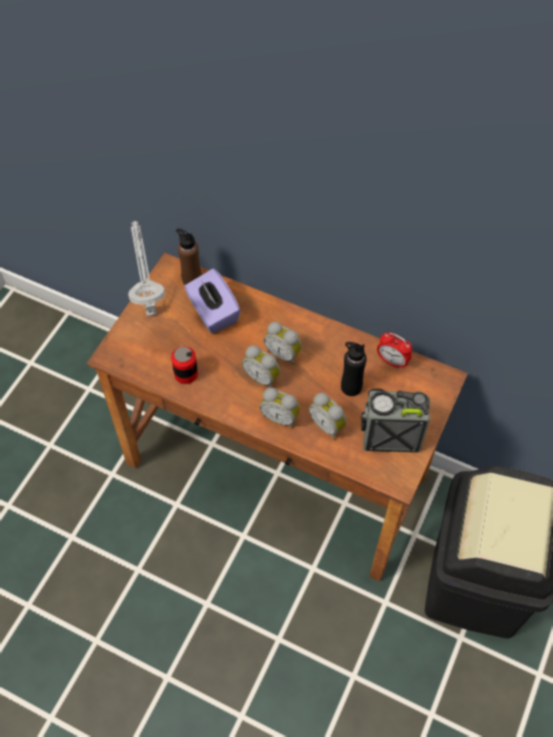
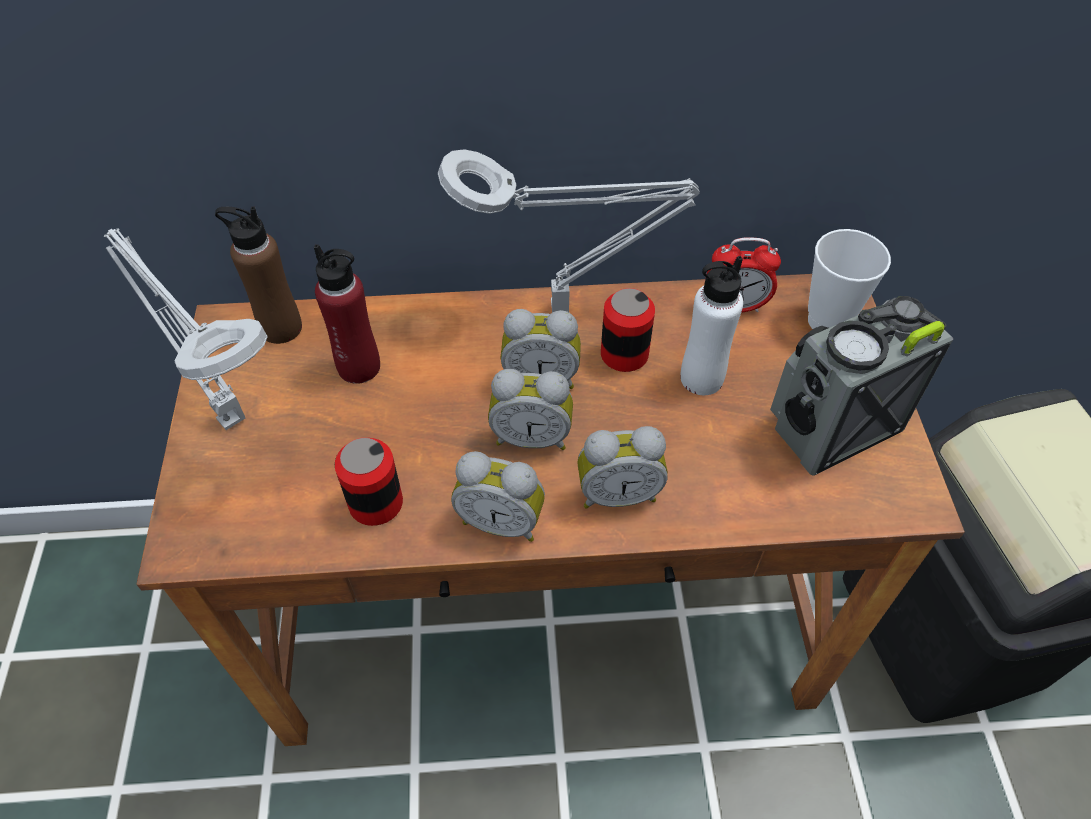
camera: 30 degrees left, 5 degrees down
(213, 313) = (359, 367): purple tissue box -> red bottle
(316, 327) = (567, 309): none -> grey table lamp
(326, 360) = (624, 354): none -> can
(328, 425) = (714, 463): alarm clock -> alarm clock (502, 520)
(351, 387) = (701, 378): black bottle -> white bottle
(429, 389) = (827, 321): none -> cup

